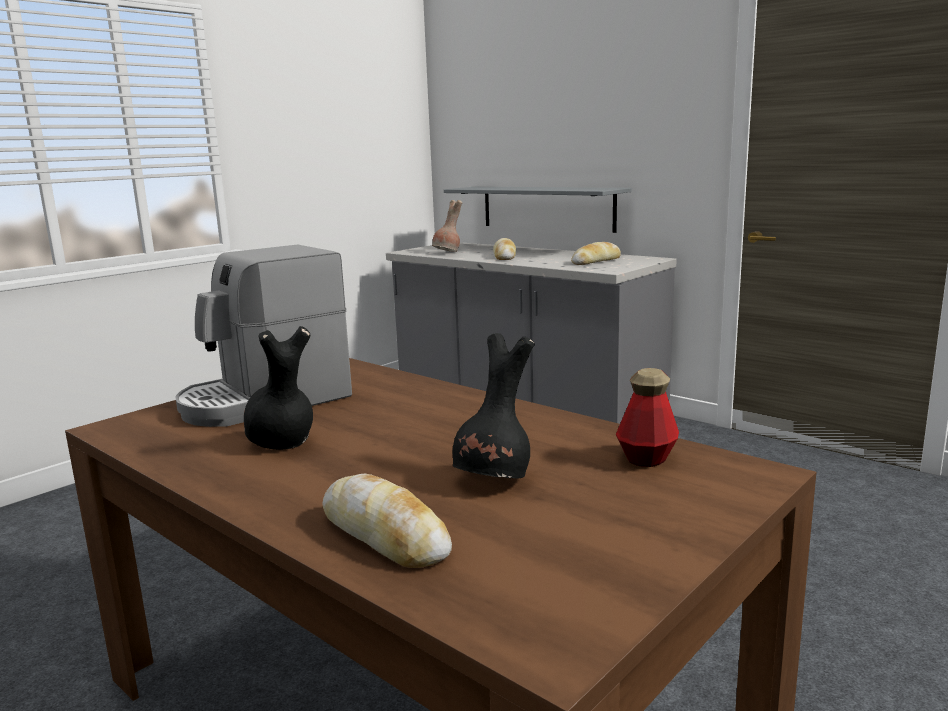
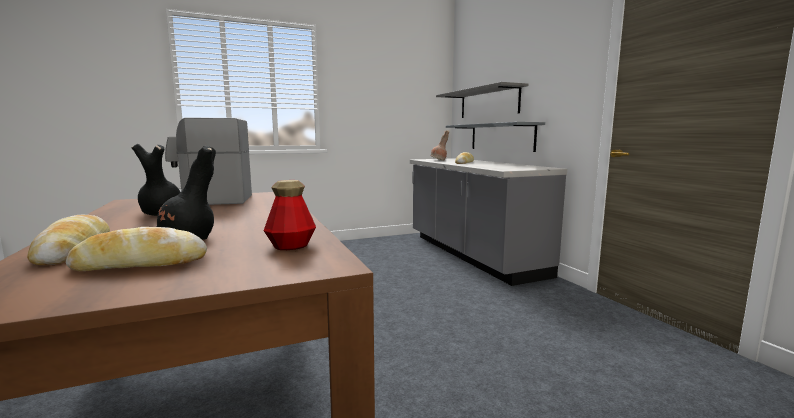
camera: 25 degrees right, 5 degrees down
(515, 151) = (488, 103): none -> grey shelf
(596, 261) = (510, 167): bread -> bread (140, 264)

